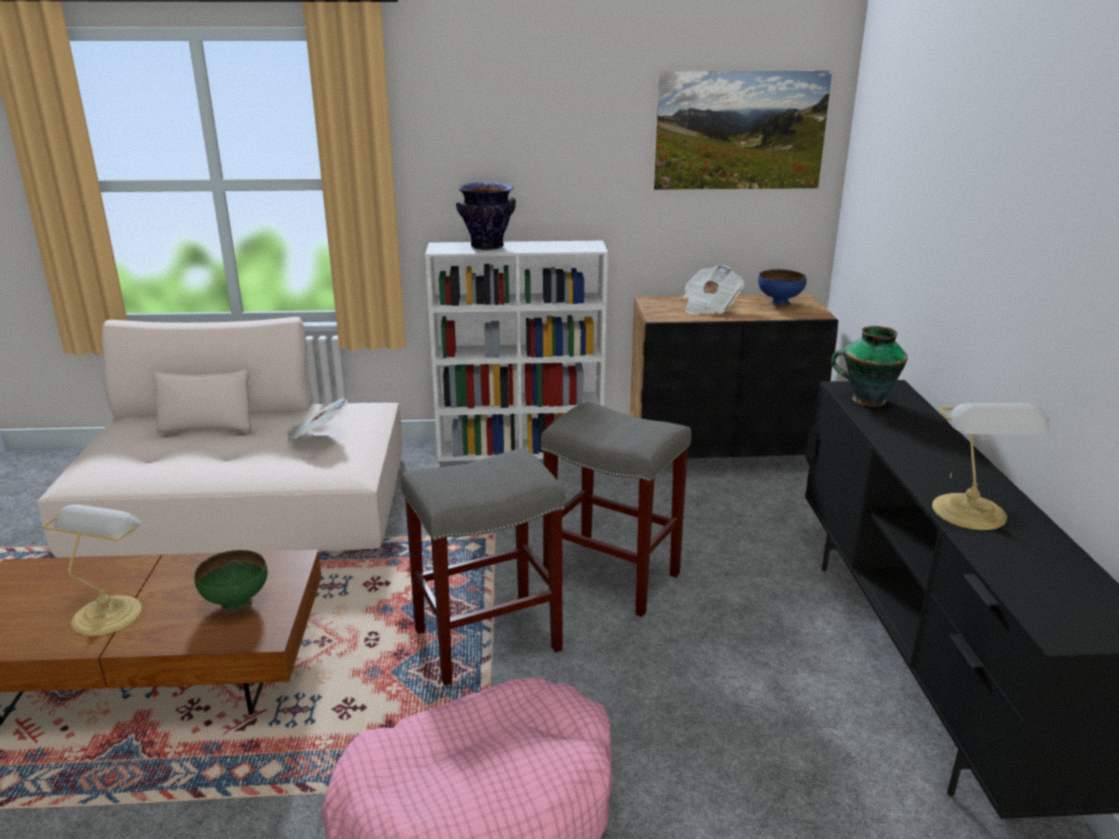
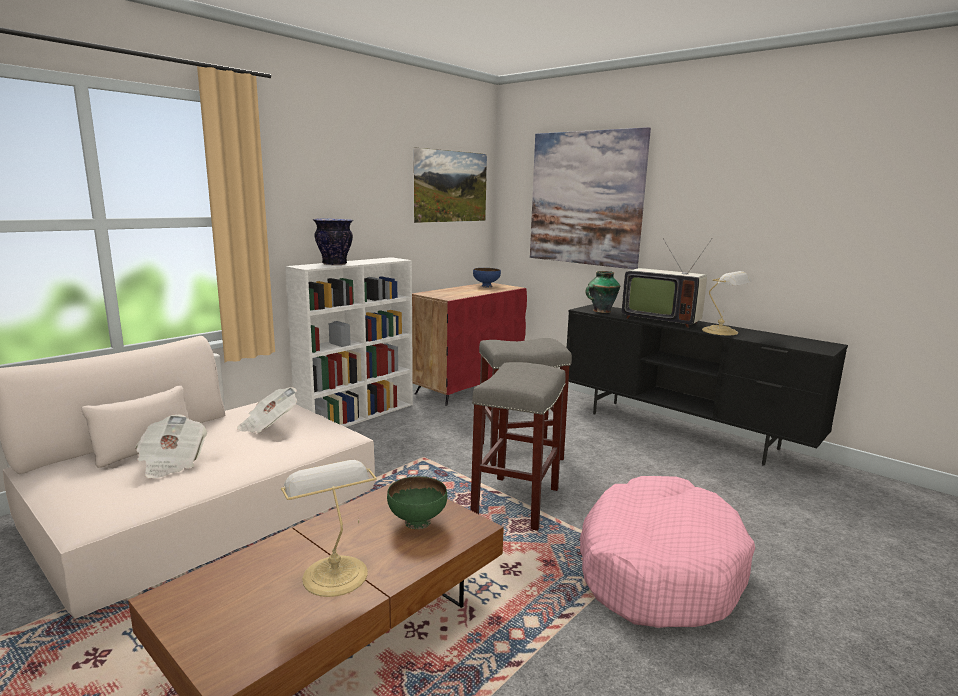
camera: 45 degrees left, 10 degrees down
(709, 307) = (460, 291): newspaper -> newspaper (172, 462)
(720, 454) = (469, 386): black cabinet -> red cabinet
(926, 179) = (585, 198): none -> picture
(926, 450) = (660, 320): none -> television

